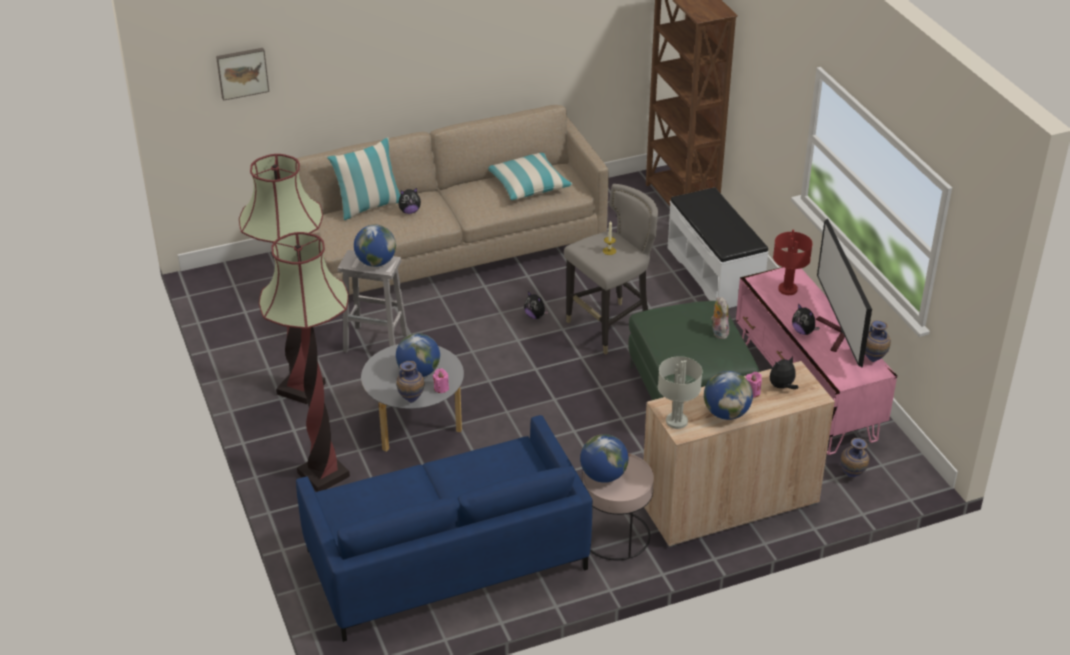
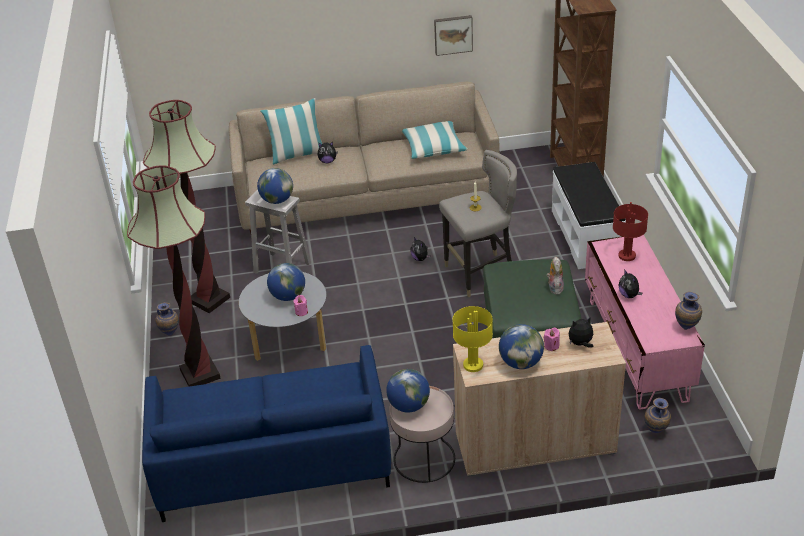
camera: 15 degrees right, 0 degrees up
(242, 72) = (195, 35): picture -> picture (453, 34)
(411, 400) = (273, 319): vase -> vase (170, 333)
(676, 421) = (472, 365): grey table lamp -> yellow table lamp
(836, 335) = (659, 301): television -> none

